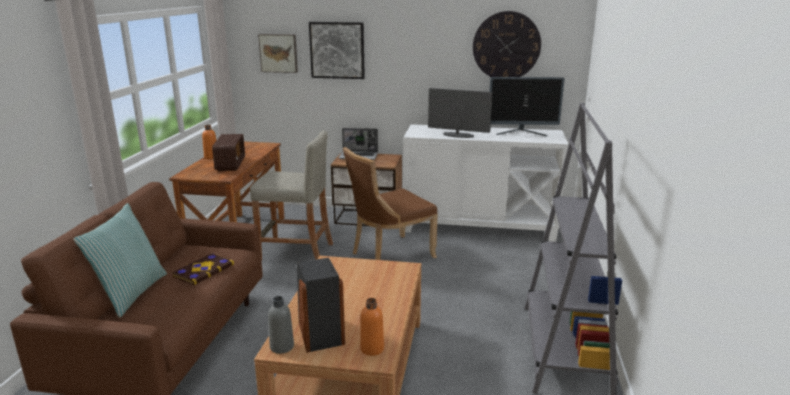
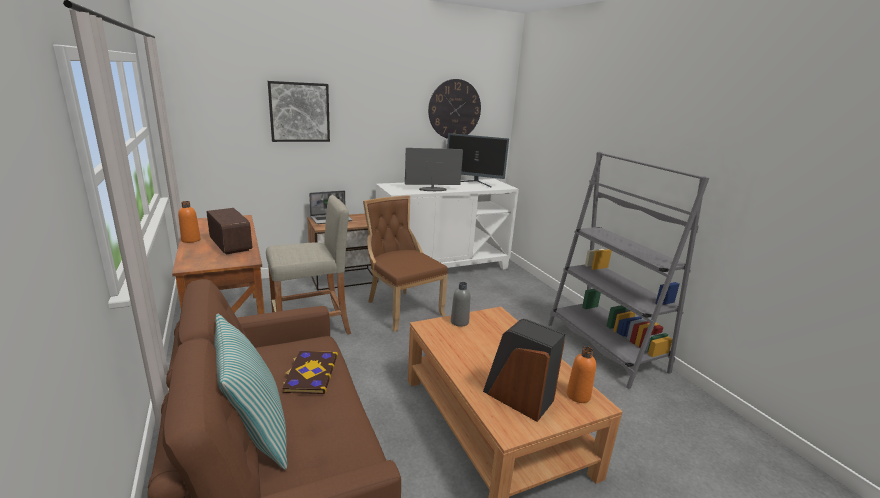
camera: 35 degrees left, 0 degrees up
(278, 53) = (230, 115): picture -> none
(282, 347) = (509, 426): grey bottle -> grey bottle (459, 322)
(389, 255) = (401, 308): brown chair -> brown chair turned 120 degrees clockwise
(522, 133) = (474, 183): monitor -> monitor turned 45 degrees clockwise

